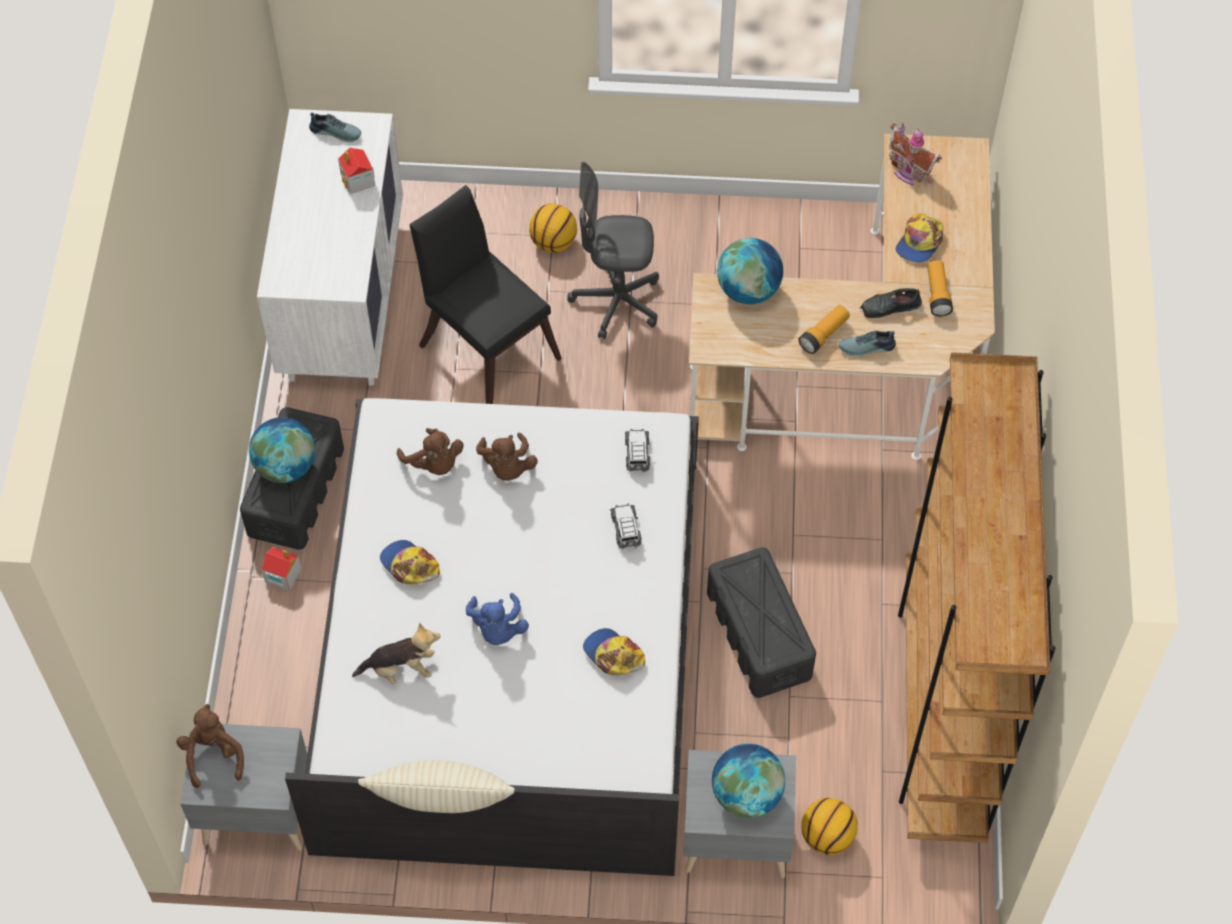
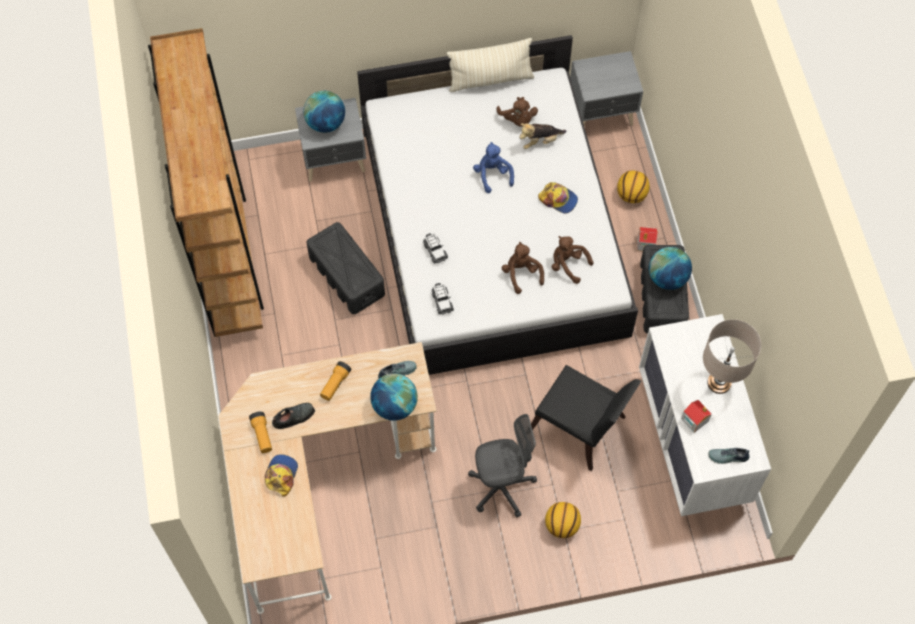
camera: 165 degrees right, 5 degrees up
(213, 755) = (624, 77): brown plush toy -> brown plush toy (517, 119)
(304, 214) = (719, 383): none -> beige table lamp
(613, 655) = (421, 175): cap -> none
(827, 837) = (283, 173): basketball -> basketball (631, 195)
(867, 348) = (304, 381): shoe -> shoe (397, 371)
(909, 172) = (298, 535): toy house -> none

